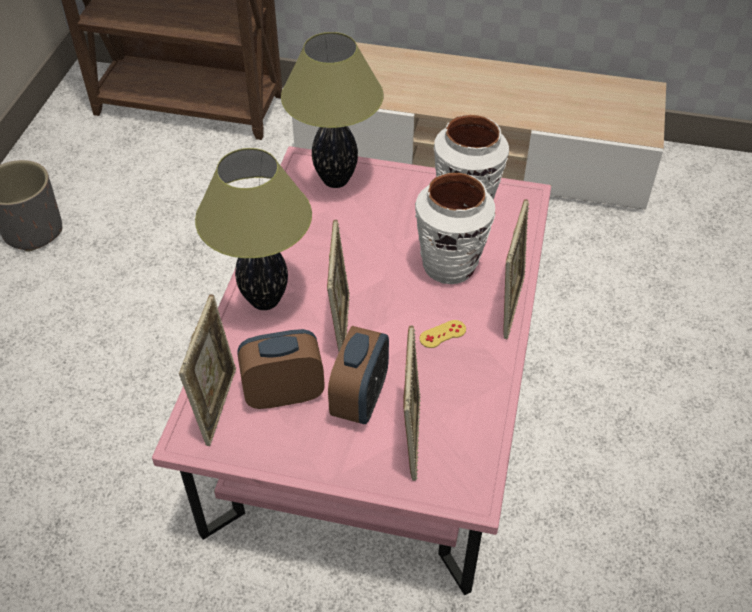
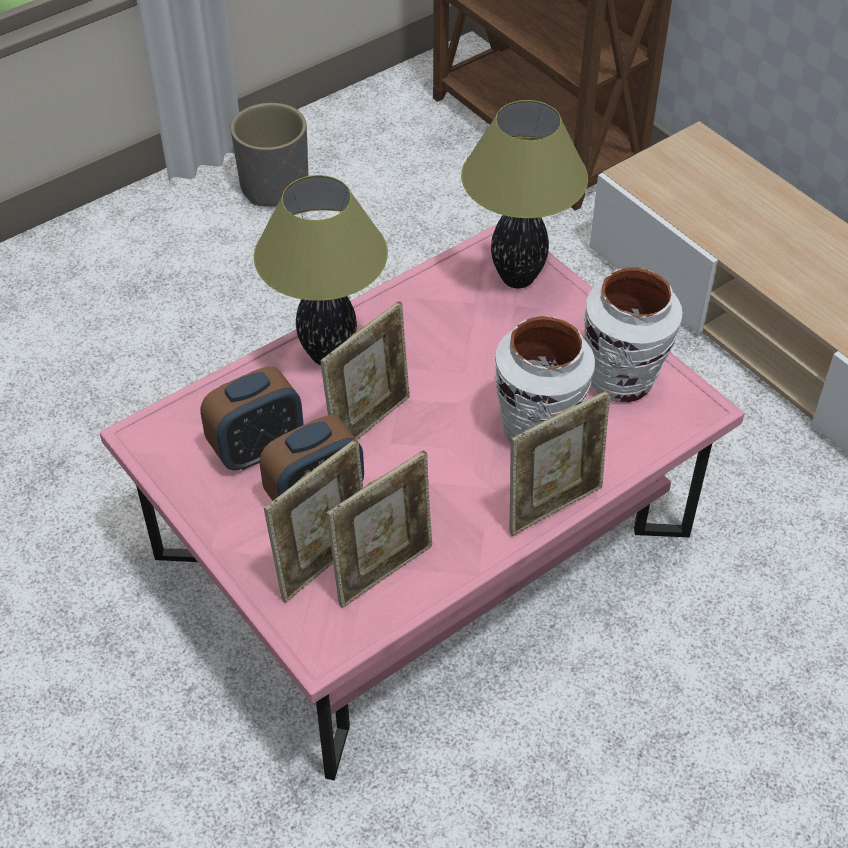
camera: 40 degrees right, 0 degrees up
(217, 405) = (193, 422): picture frame -> picture frame (384, 571)
(284, 393) = (257, 449): alarm clock -> alarm clock turned 120 degrees clockwise
(442, 334) = (456, 490): yellow game controller -> none

